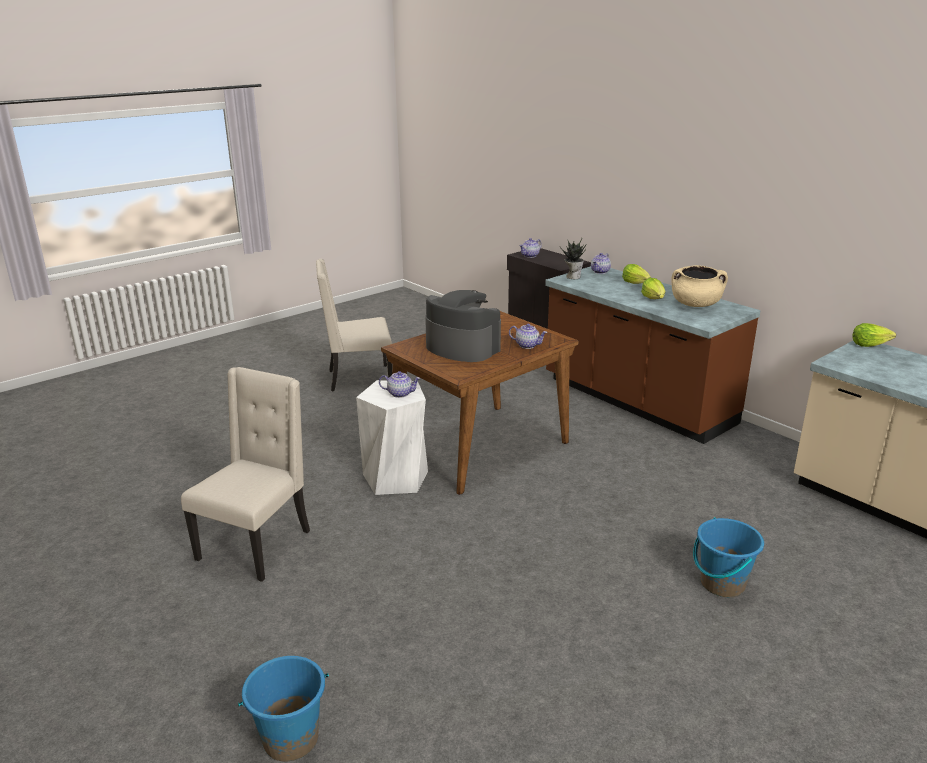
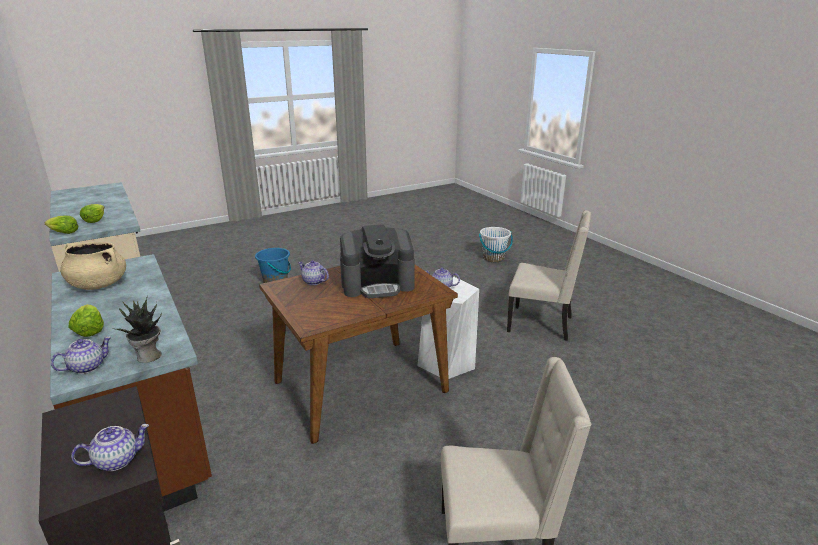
camera: 170 degrees left, 0 degrees up
(257, 544) = (541, 324): beige chair -> beige chair turned 105 degrees counterclockwise
(290, 738) = (493, 258): blue bucket -> white bucket
(462, 348) = (377, 284): coffee machine -> coffee machine turned 60 degrees counterclockwise
(654, 299) = (123, 298): lettuce -> lettuce (95, 220)

